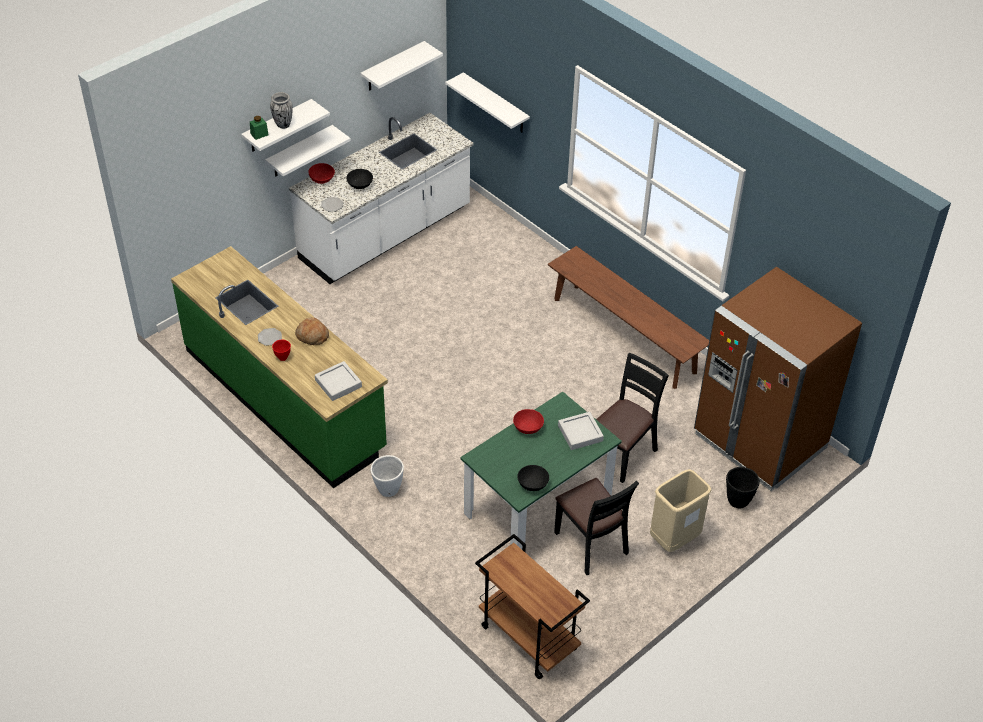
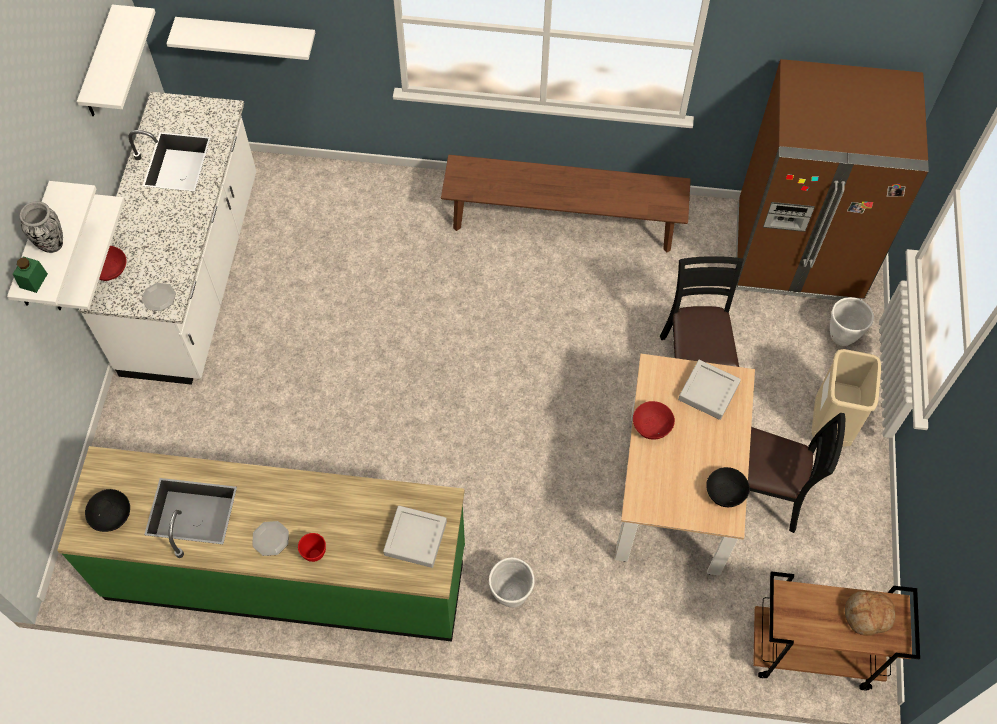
camera: 40 degrees left, 15 degrees up
(312, 336) = (320, 497): bread -> bread (868, 615)
(360, 185) = (165, 246): black bowl -> black bowl (112, 516)
(538, 505) = (674, 490): green dining table -> beige dining table
(738, 501) = (841, 335): black planter -> white planter

